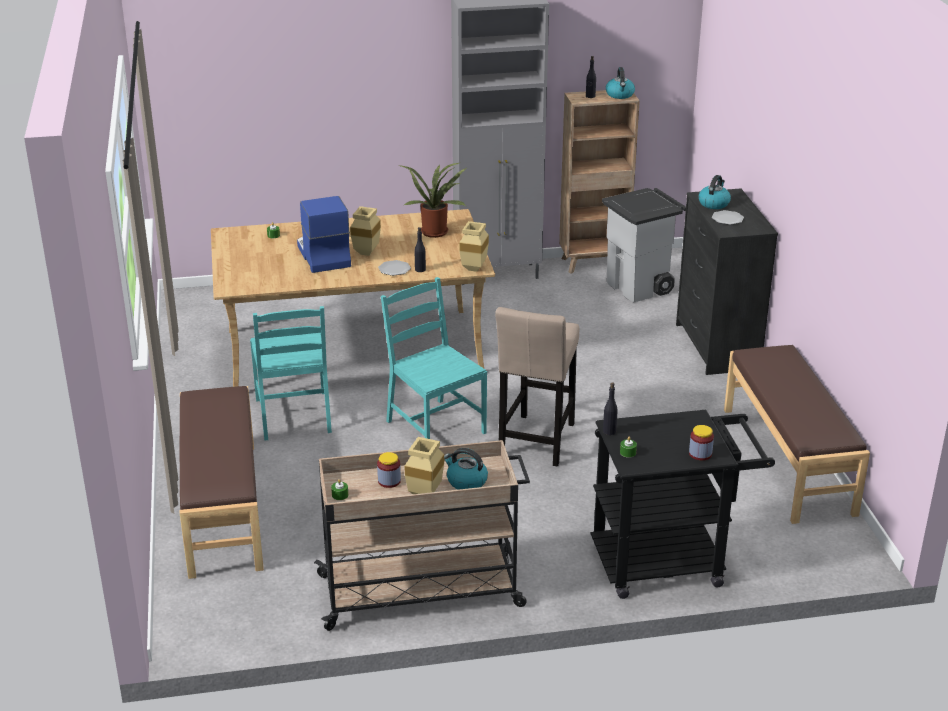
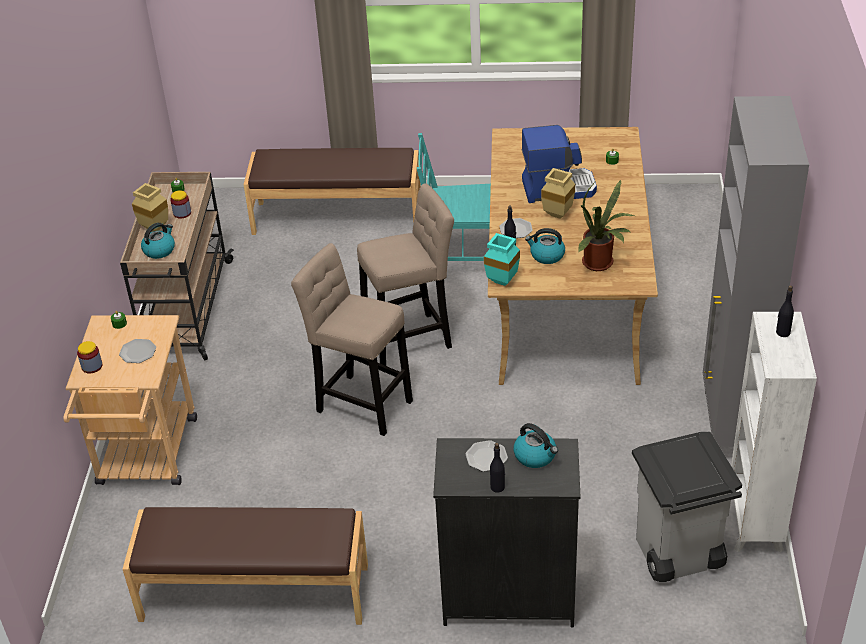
camera: 105 degrees right, 10 degrees up
(434, 427) = (412, 339): turquoise chair -> beige stool
(474, 269) = (500, 281): beige vase -> turquoise vase
(594, 263) = (754, 523): brown bookcase -> white bookcase
(609, 431) = (156, 318): black bottle -> black bottle (497, 487)
(620, 95) = (787, 362): kettle -> kettle (546, 255)
(665, 430) = (138, 352): none -> plate
(669, 562) = (146, 459): black cart -> beige cart

